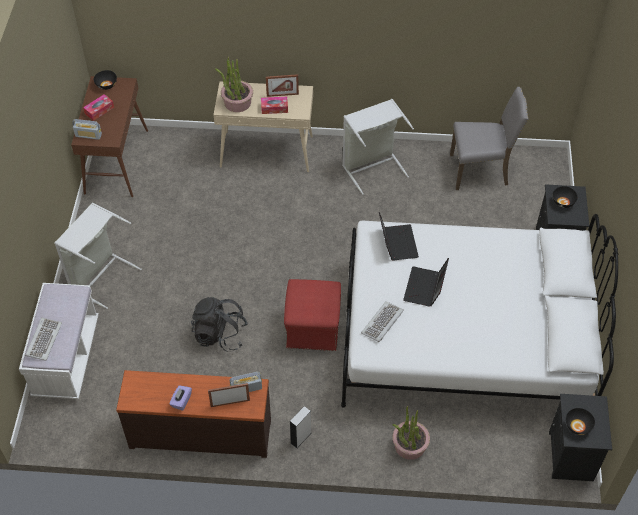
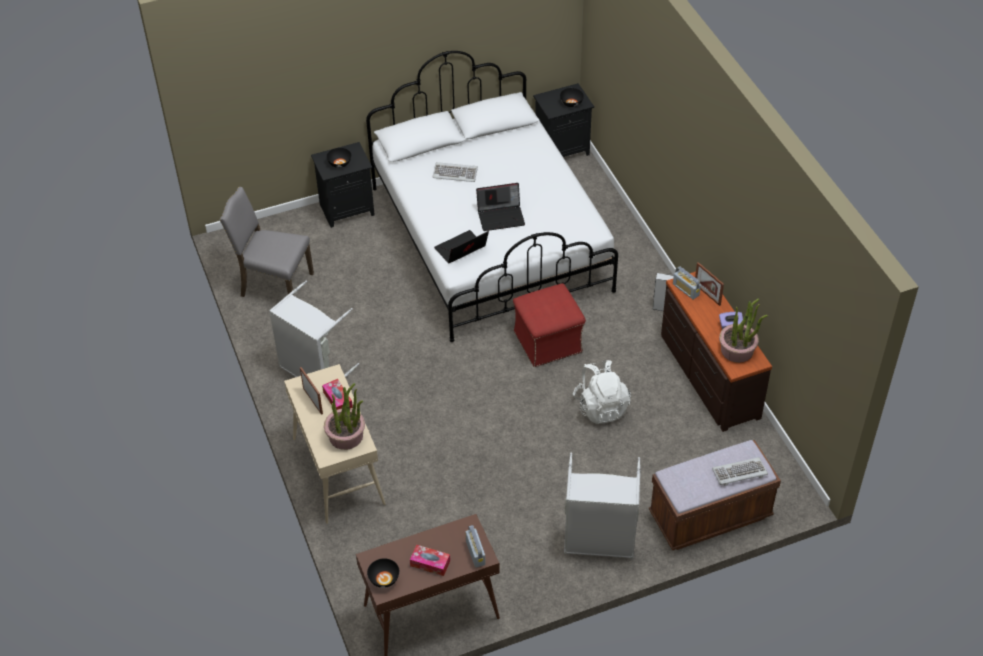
camera: 115 degrees left, 5 degrees down
(66, 357) = (710, 516): white bench -> brown bench
(220, 334) = (601, 407): black backpack -> white backpack
(382, 323) = (557, 231): keyboard -> keyboard (455, 173)
(409, 445) = (620, 240): potted plant -> potted plant (737, 350)
(480, 171) = (274, 285): grey chair -> grey chair turned 45 degrees counterclockwise

